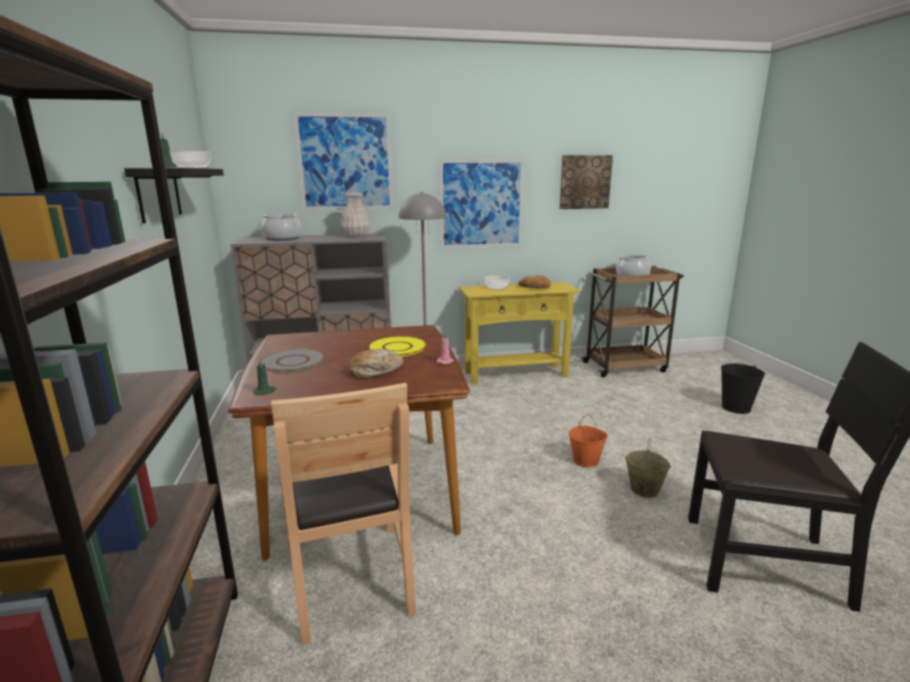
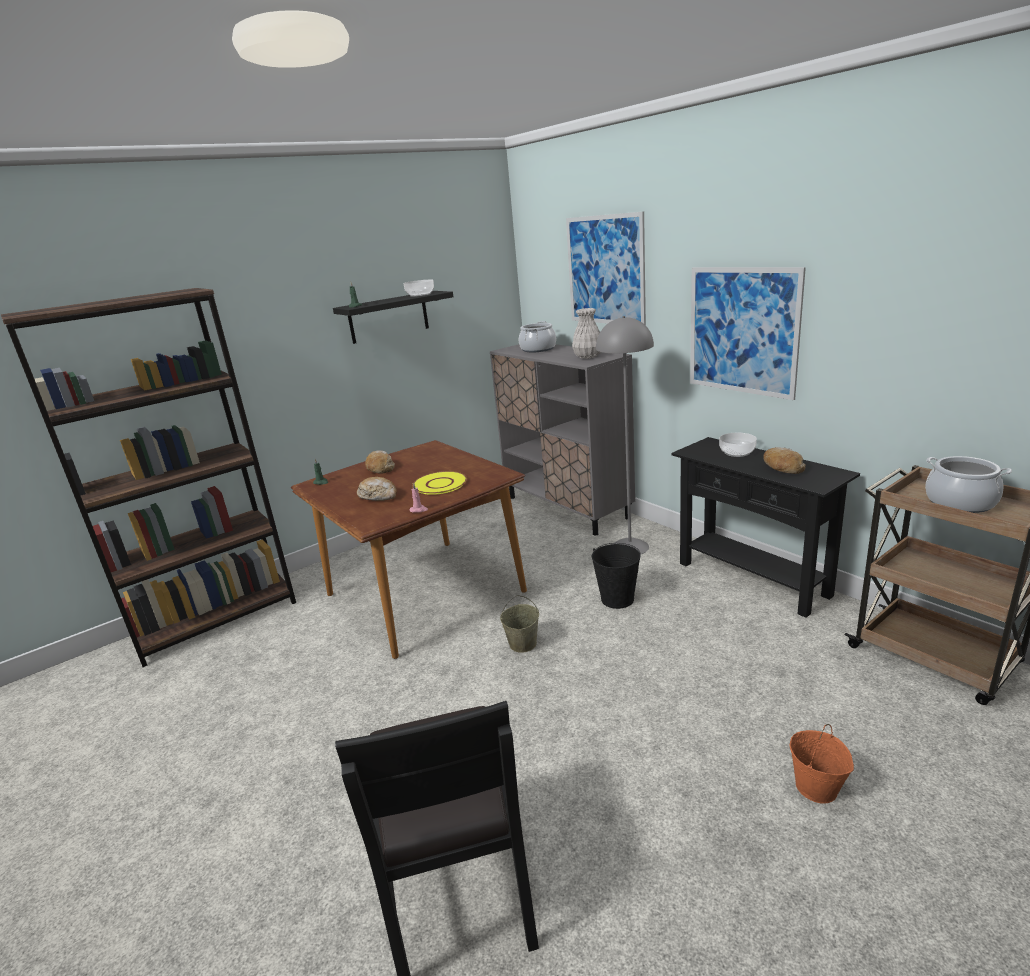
camera: 65 degrees right, 5 degrees up
(292, 362) = (380, 468): grey plate -> bread
(350, 577) = (325, 632): brown chair -> none
(515, 374) = (752, 579): yellow console table -> black console table
(584, 182) = (915, 309): picture -> none
(586, 461) = (575, 695): orange bucket -> orange bucket (817, 788)
(643, 489) = (546, 754): beige bucket -> beige bucket (523, 643)
(736, 408) = (937, 825): black bucket -> black bucket (617, 599)

